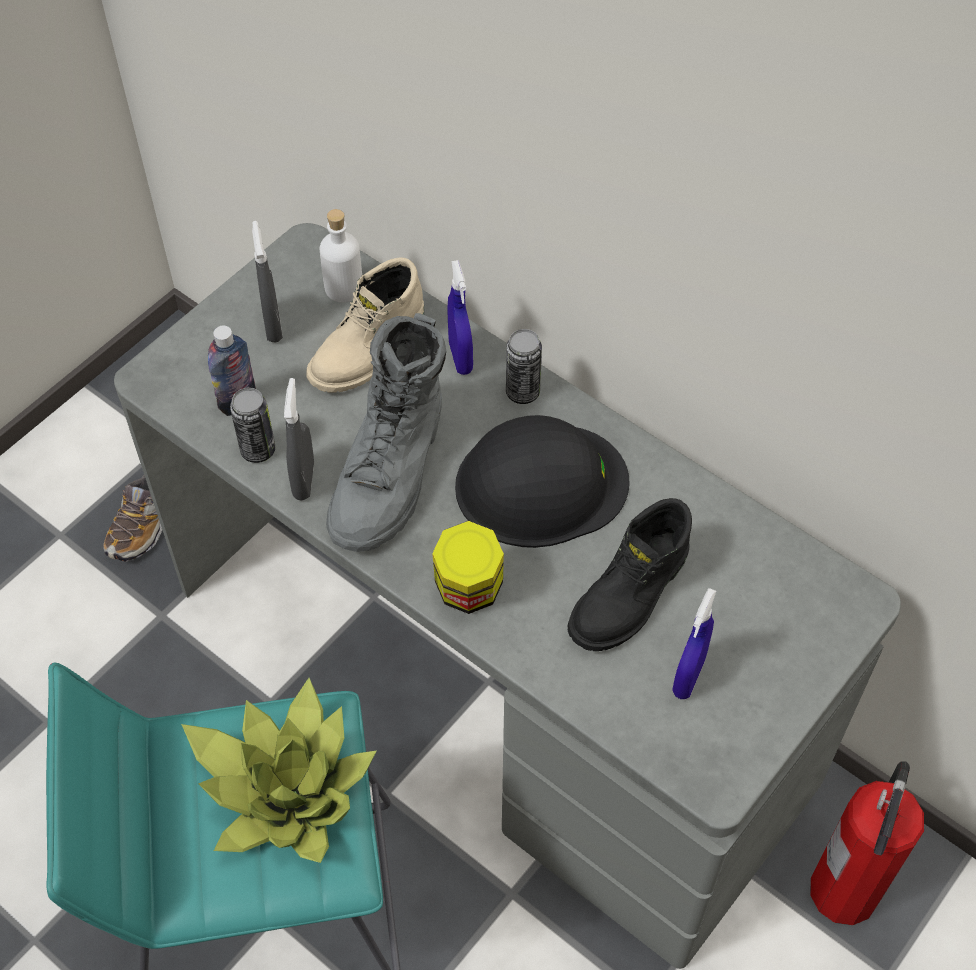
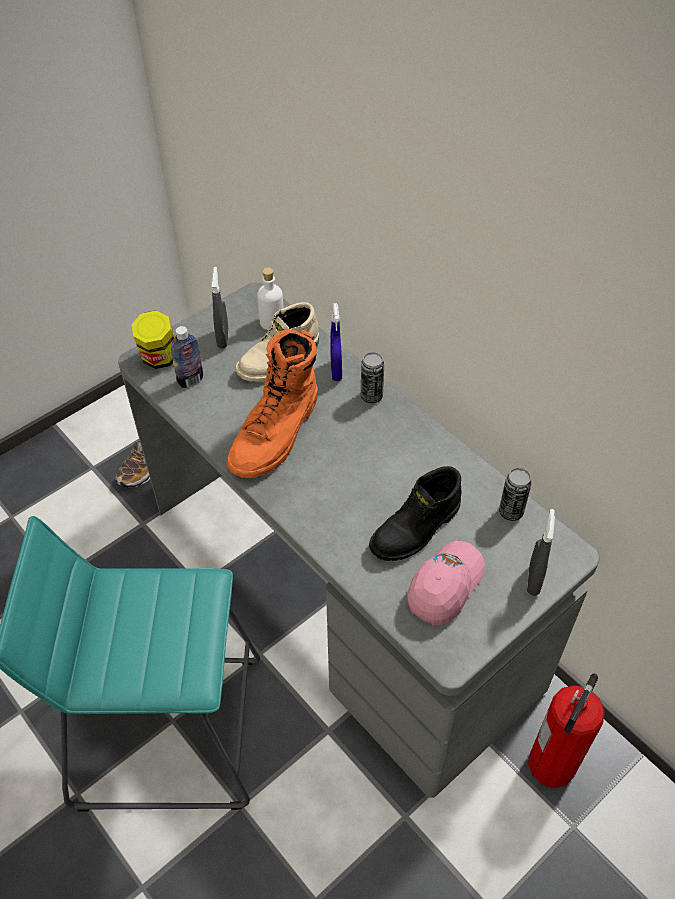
camera: 10 degrees right, 5 degrees down
(258, 450) = (196, 410): can -> can (511, 512)
(285, 789) = (171, 623): potted plant -> none
(304, 480) = (221, 431): grey spray bottle -> grey spray bottle (534, 580)
(392, 473) = (277, 434): grey boot -> orange boot
(469, 591) = (310, 512): jar -> jar (159, 358)
(540, 484) = (371, 453): black hard hat -> none
(688, 677) = (445, 586): blue spray bottle -> pink cap

